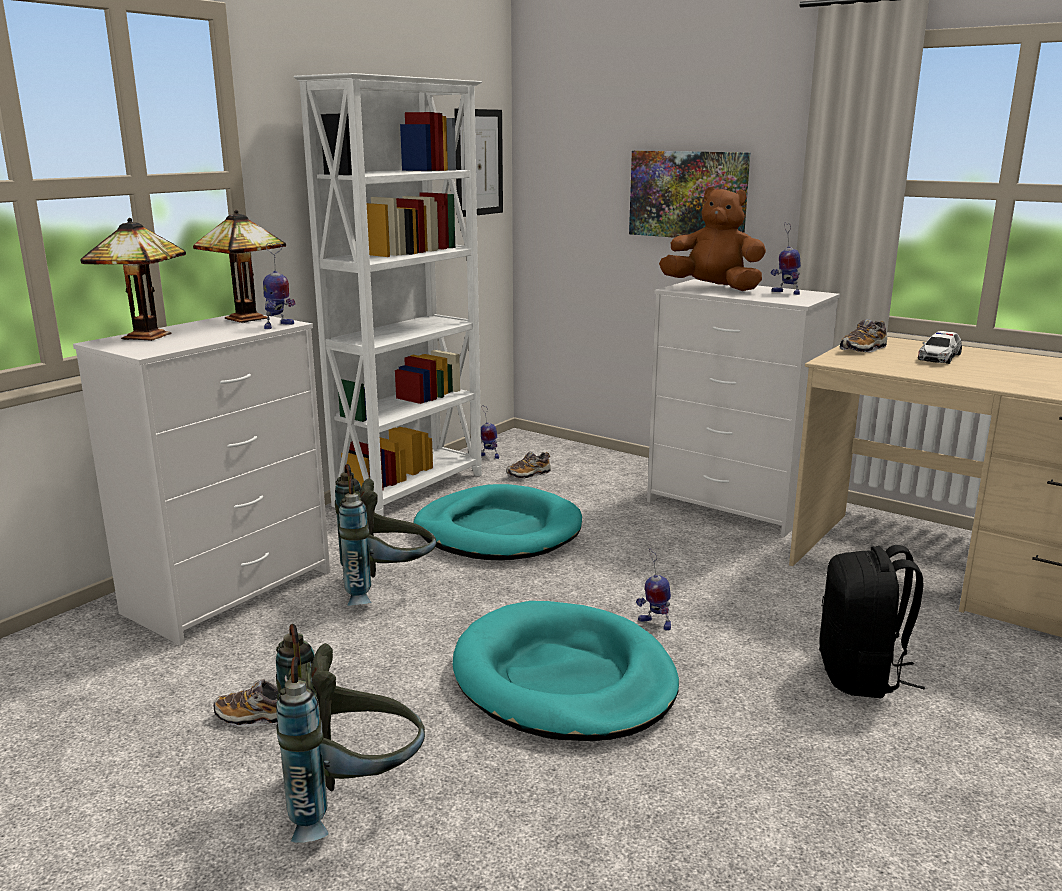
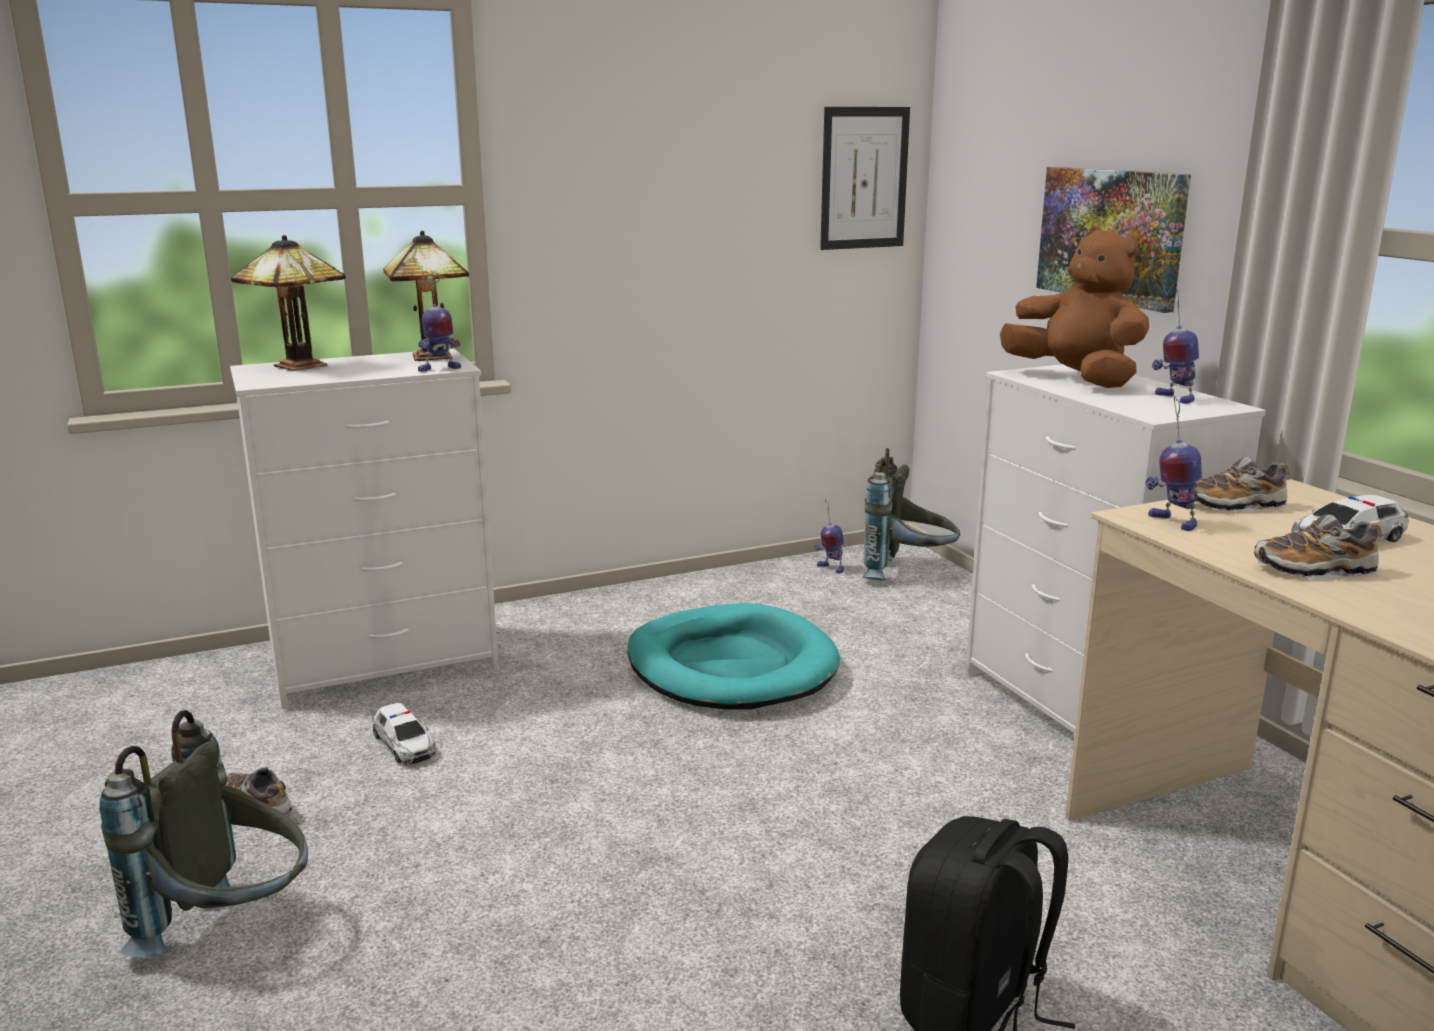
camera: 30 degrees right, 0 degrees up
(323, 640) = (404, 744): none -> toy car
(386, 588) = (531, 703): grey backpack -> grey backpack (907, 573)
(412, 490) = (694, 592): white bookcase -> none
(529, 474) = (853, 602): shoe -> shoe (1314, 570)
(564, 679) = (586, 874): turquoise dog bed -> none
(654, 623) = (777, 841): toy robot -> toy robot (1171, 522)

